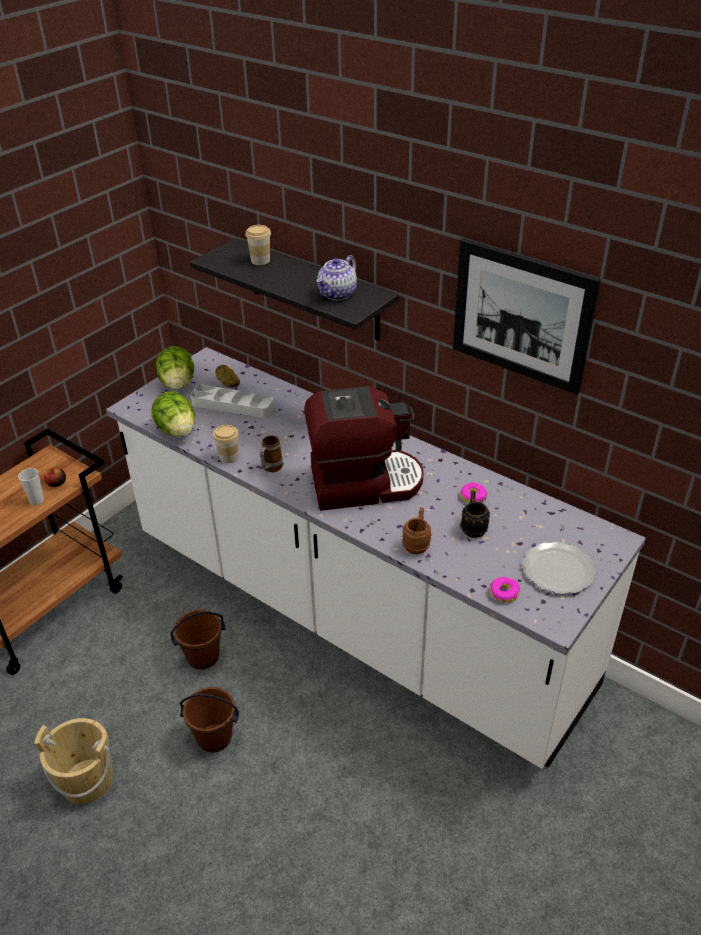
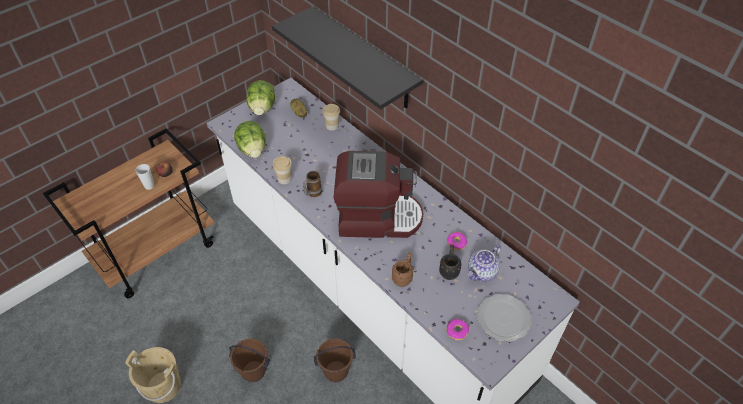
camera: 10 degrees right, 10 degrees up
(203, 657) = (258, 307): brown bucket -> brown bucket (336, 370)
(233, 405) = (298, 133): grey tray -> none
(260, 260) = (324, 32): cup -> cup (332, 126)
(337, 294) = (374, 74): teapot -> teapot (482, 272)
(521, 316) = (507, 122): picture -> none

